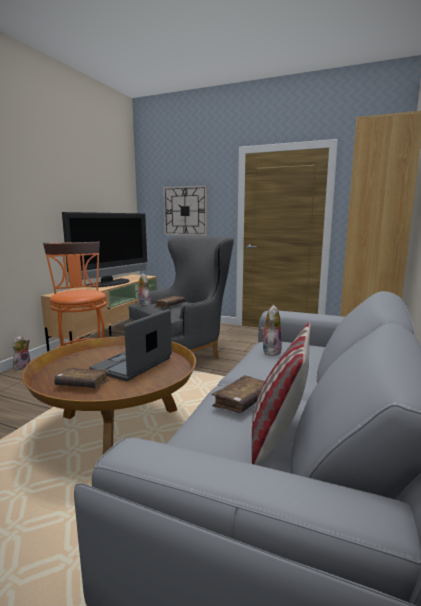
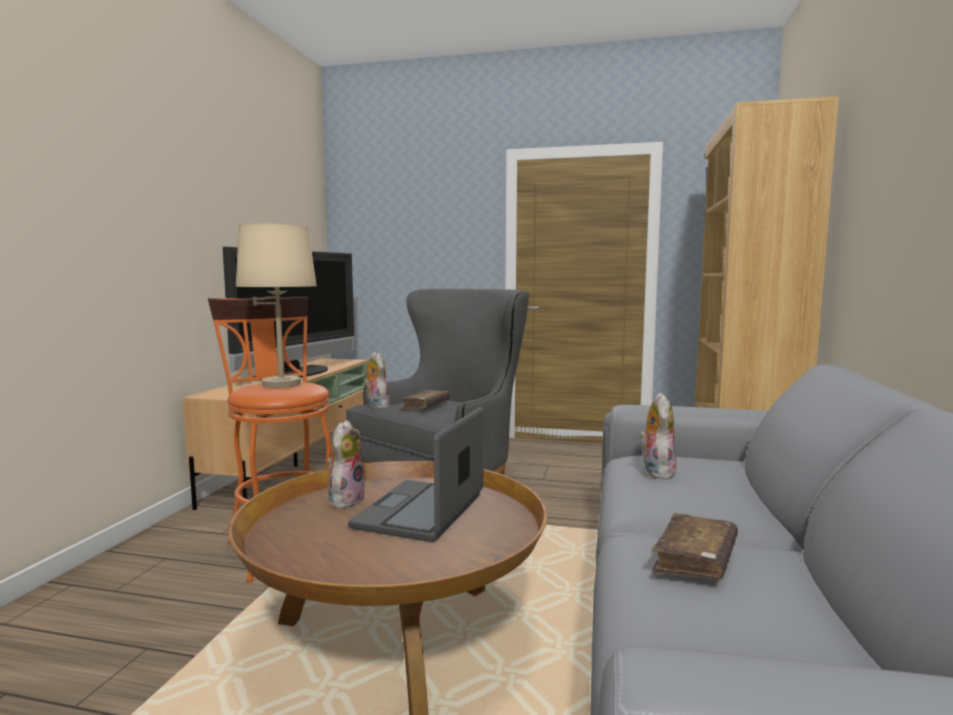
camera: 10 degrees left, 5 degrees down
(22, 367) = (150, 534): plush toy -> plush toy (345, 500)
(80, 291) = (281, 384): none -> beige table lamp
(82, 384) = (353, 554): brown book -> none
(185, 211) = (415, 250): wall clock -> none
(278, 434) = (808, 612): pillow -> none

